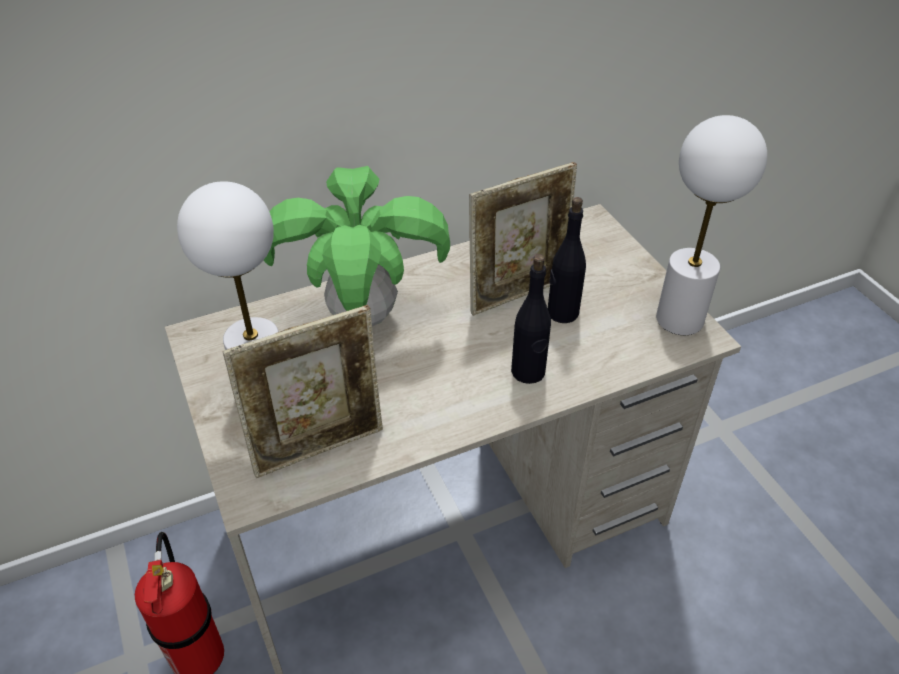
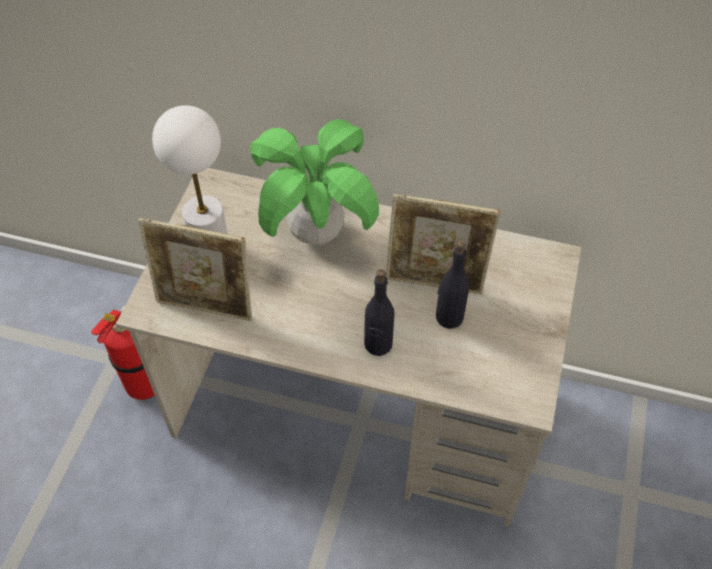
camera: 40 degrees right, 10 degrees up
(680, 319) = (530, 380): white table lamp -> none

